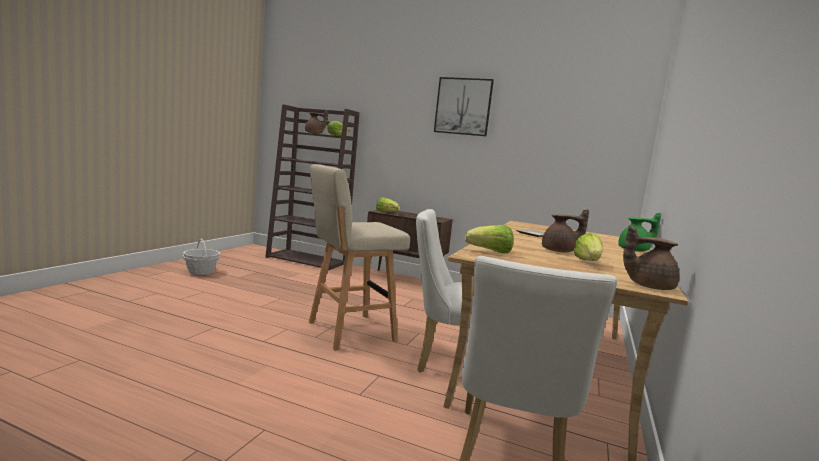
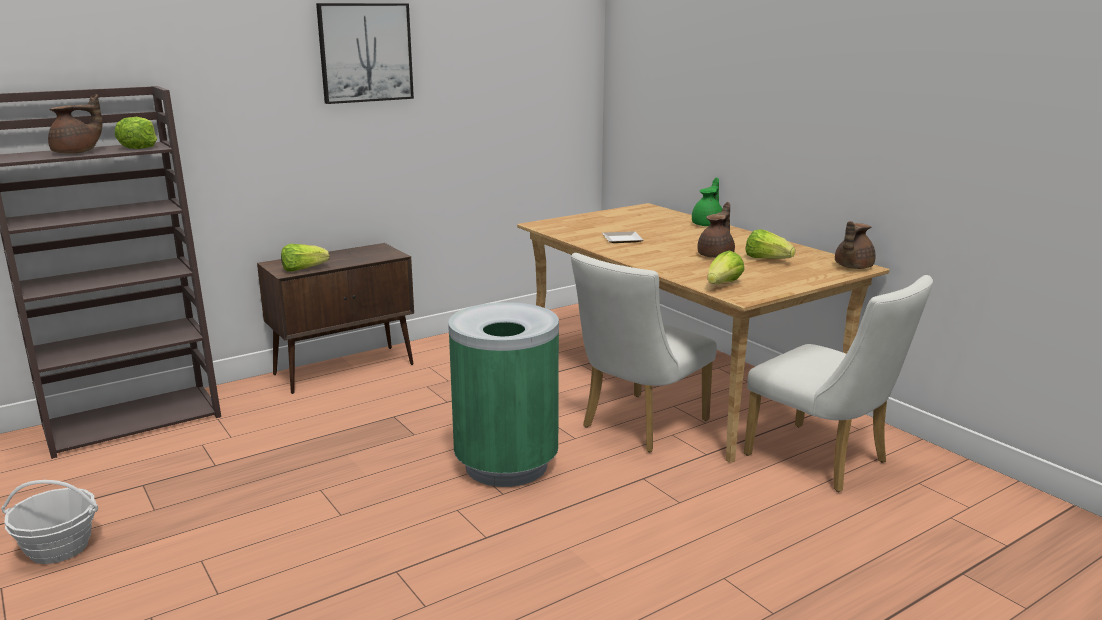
camera: 55 degrees left, 10 degrees up
(348, 332) = (506, 465): beige stool -> green trash can

